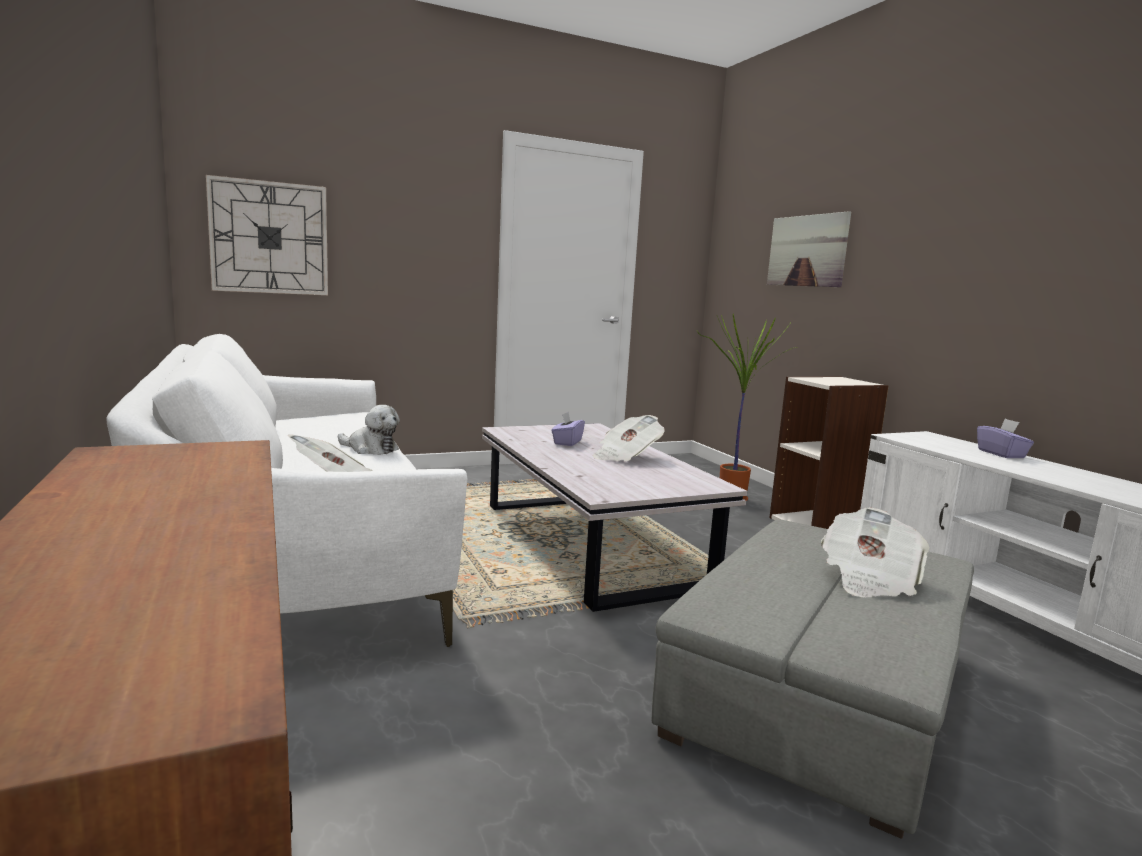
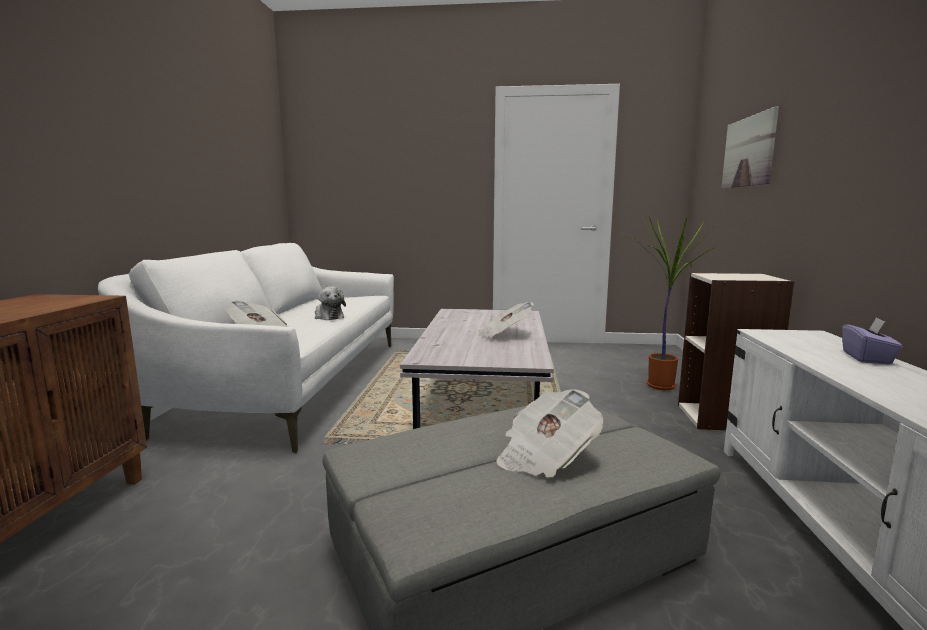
camera: 30 degrees right, 0 degrees up
(269, 238) = (338, 182): wall clock -> none
(567, 442) = (480, 322): purple tissue box -> none

